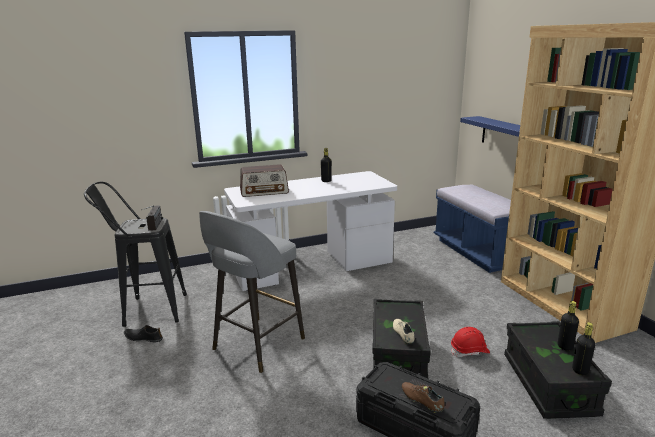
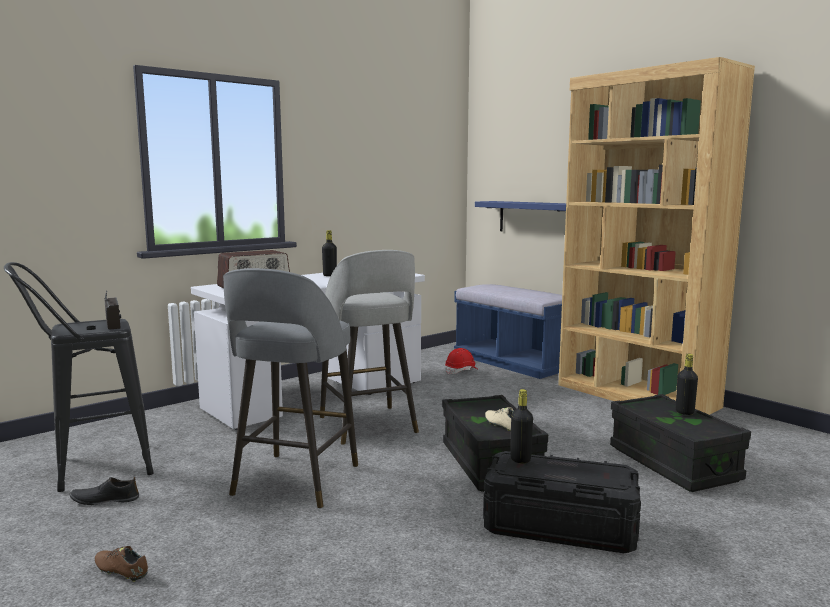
camera: 20 degrees left, 10 degrees down
(331, 302) = (368, 426): none -> grey stool
(421, 400) = (575, 476): brown shoe -> brown shoe (121, 571)
(469, 351) = (569, 448): red hard hat -> red hard hat (461, 371)
(580, 370) = (714, 428): black bottle -> black bottle (520, 459)

